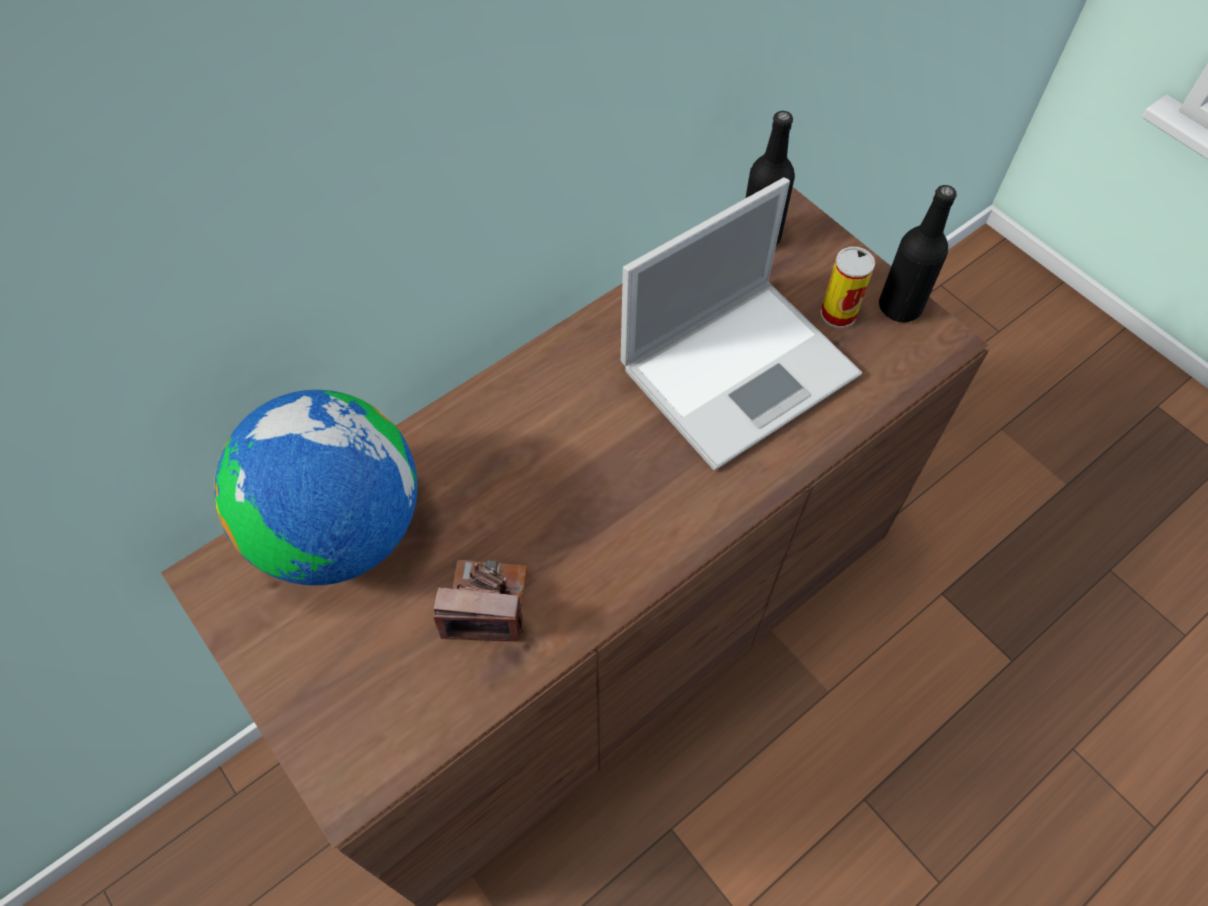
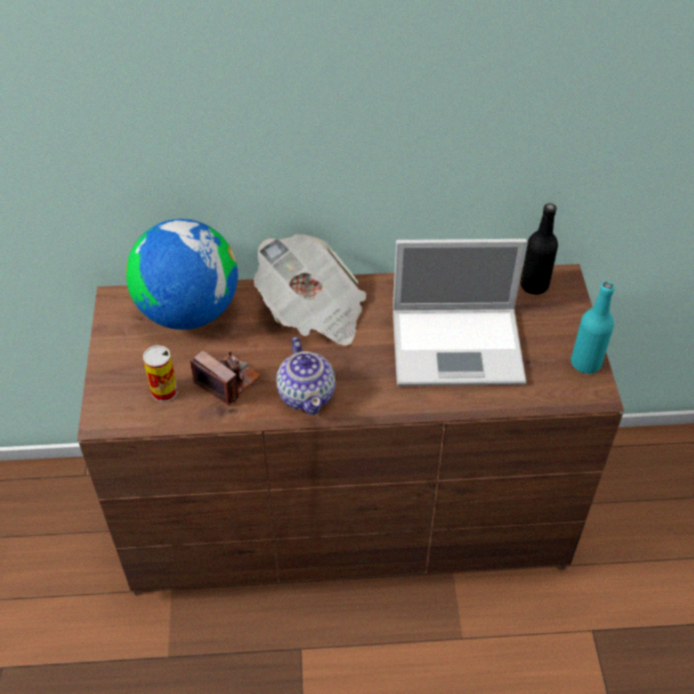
camera: 35 degrees right, 10 degrees down
(517, 426) = (313, 311): none -> newspaper
(610, 555) = (307, 394): none -> teapot
(838, 314) = (543, 347): can -> can (164, 391)
(899, 307) = (586, 363): black bottle -> turquoise bottle

